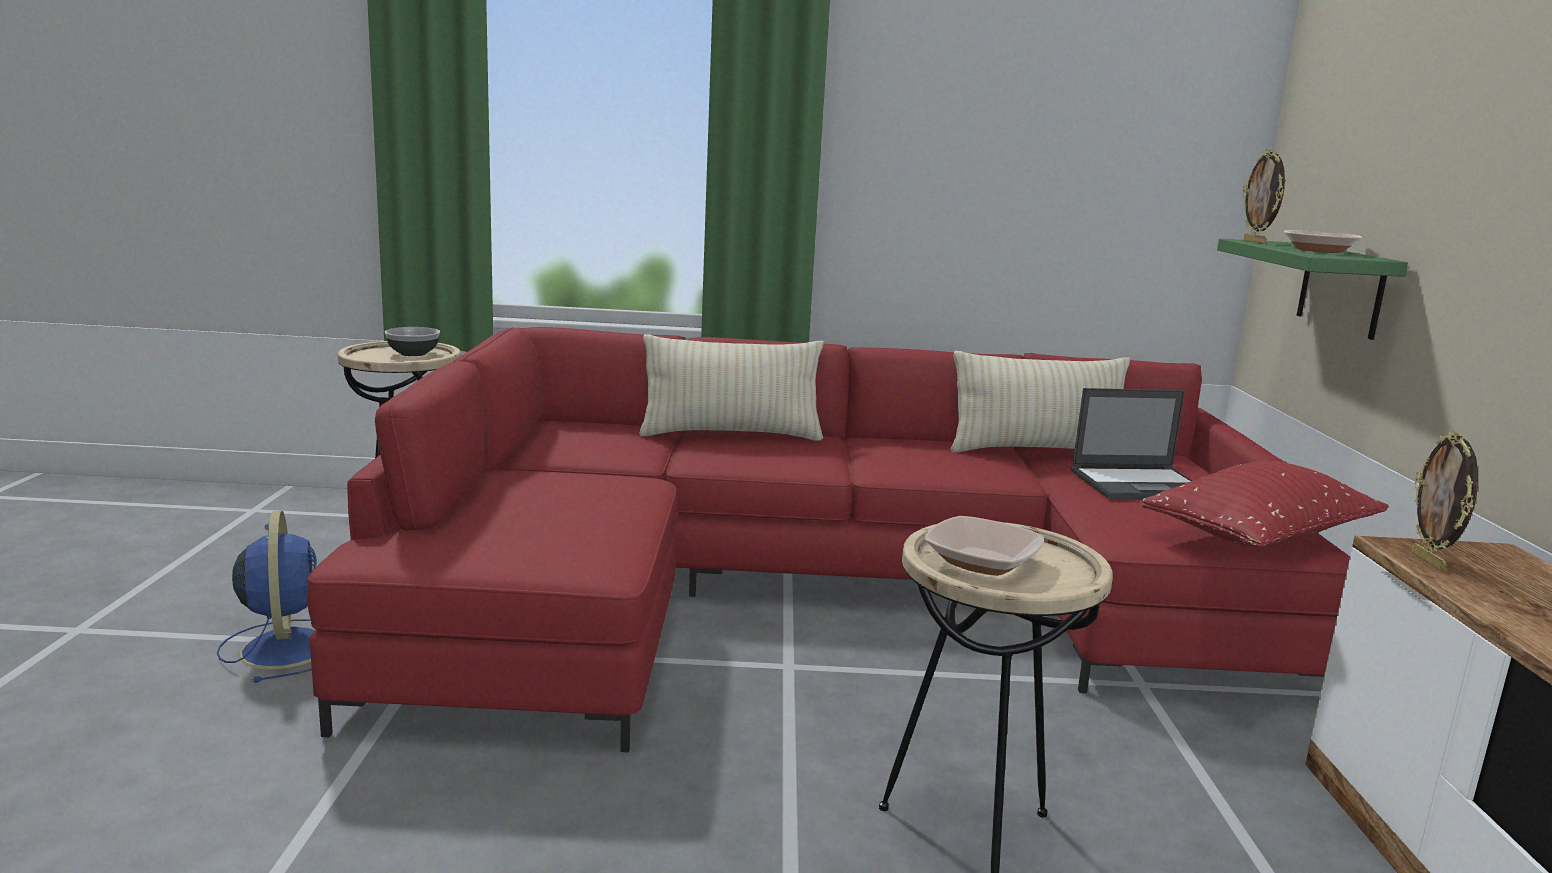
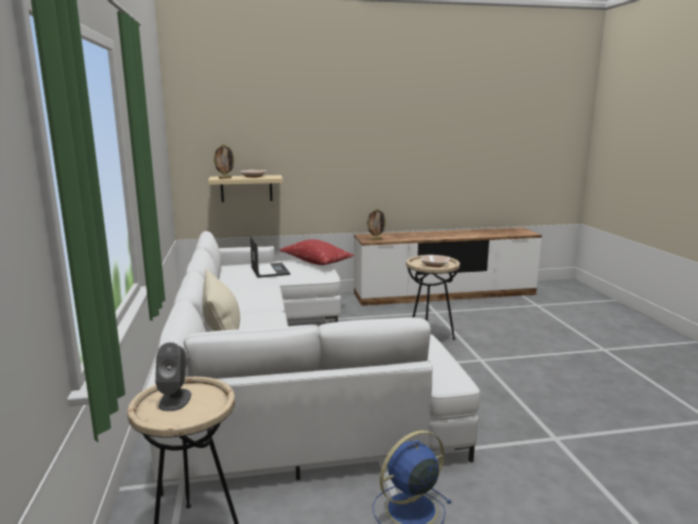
camera: 100 degrees left, 0 degrees up
(413, 354) = (175, 399): bowl -> grey speaker
(818, 596) = (275, 370): red sofa -> white sofa
(1036, 451) = (228, 282): beige pillow -> none
(1341, 289) = (246, 188): green shelf -> beige shelf

